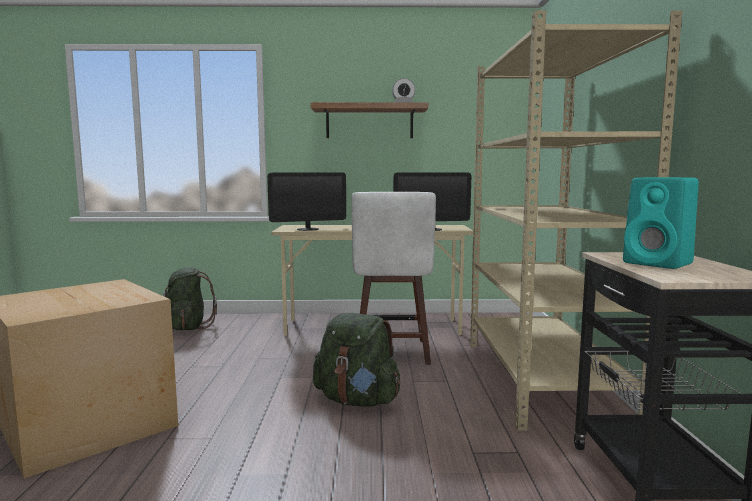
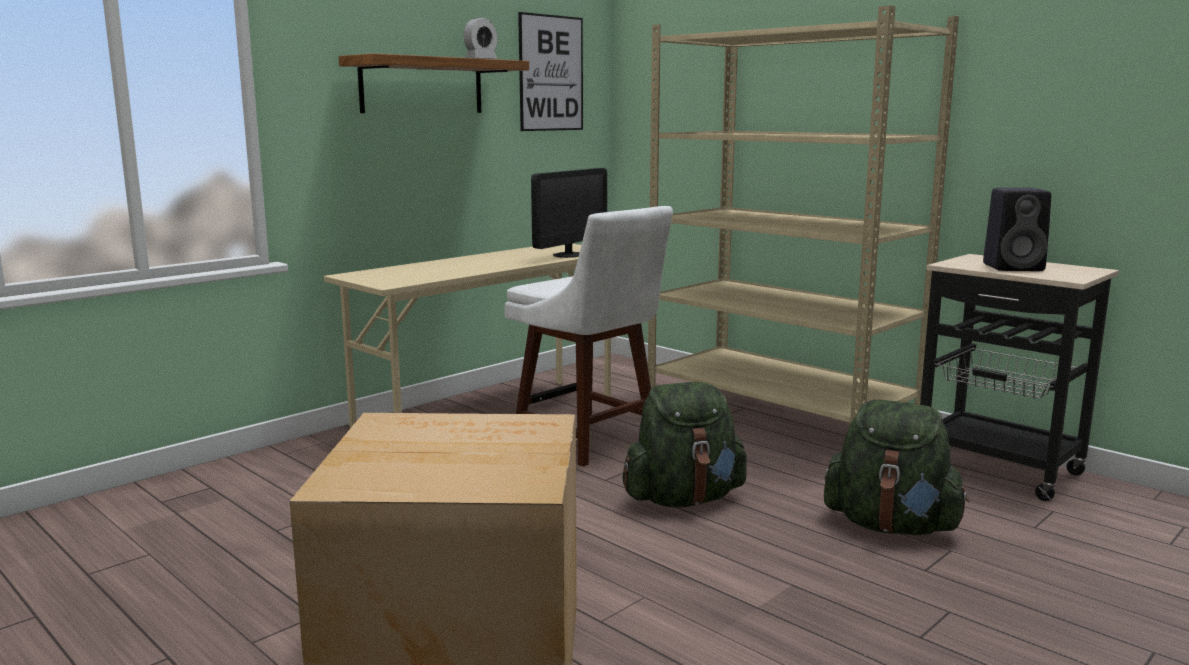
camera: 45 degrees left, 5 degrees up
(187, 327) = (198, 505): green backpack -> green backpack (891, 526)
(308, 229) = (413, 277): monitor -> none
(474, 112) = (551, 73): none -> picture
(660, 263) = (1015, 267): turquoise speaker -> black speaker

